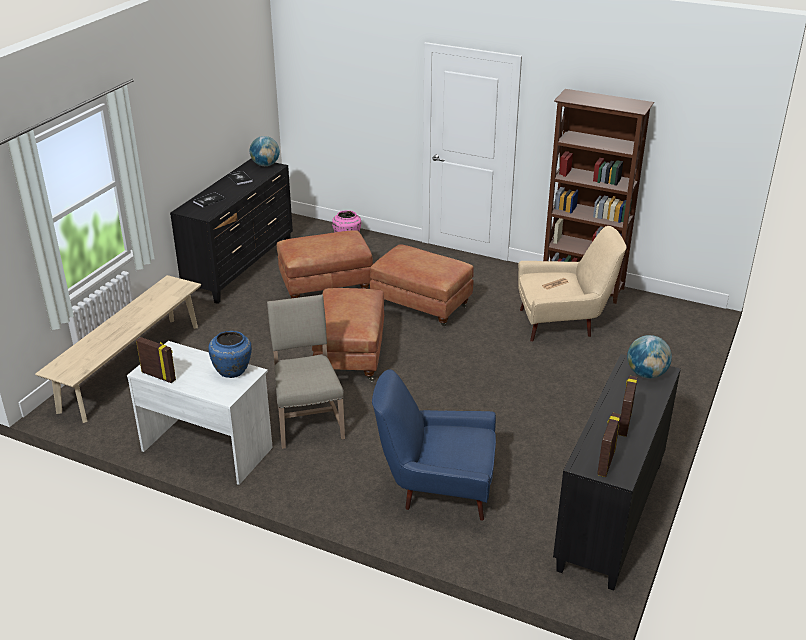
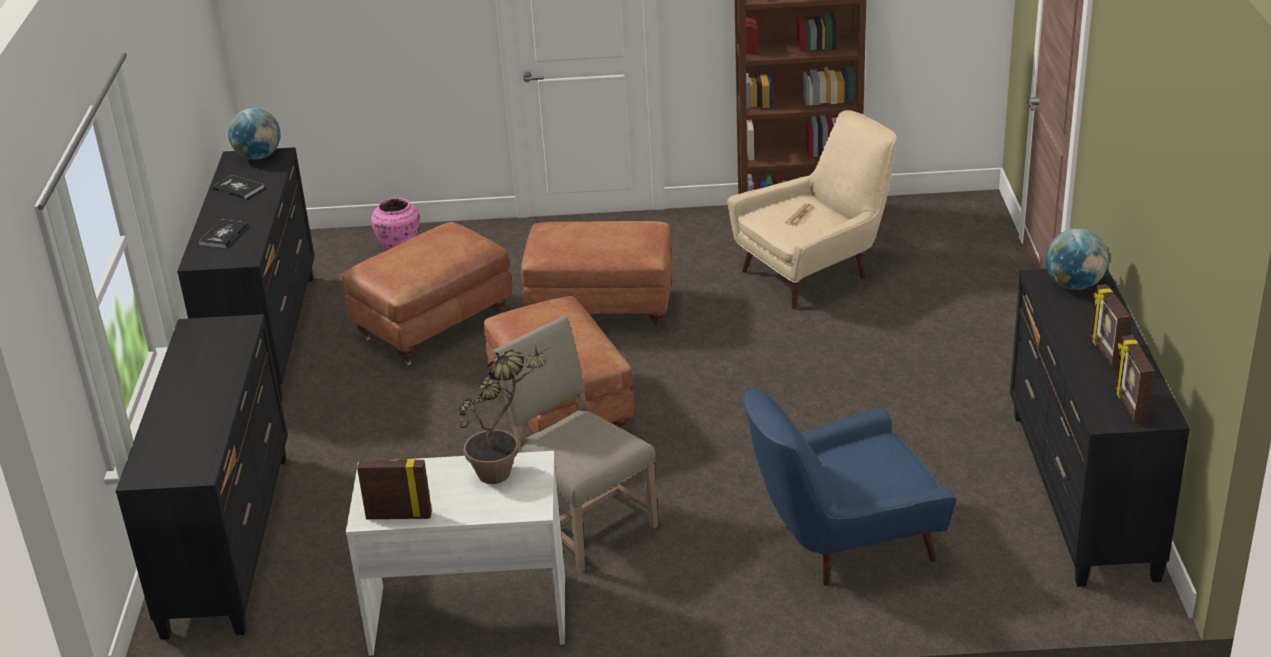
camera: 25 degrees left, 0 degrees up
(131, 367) = (229, 542): beige bench -> black dresser
(233, 371) = (506, 470): blue vase -> potted plant

